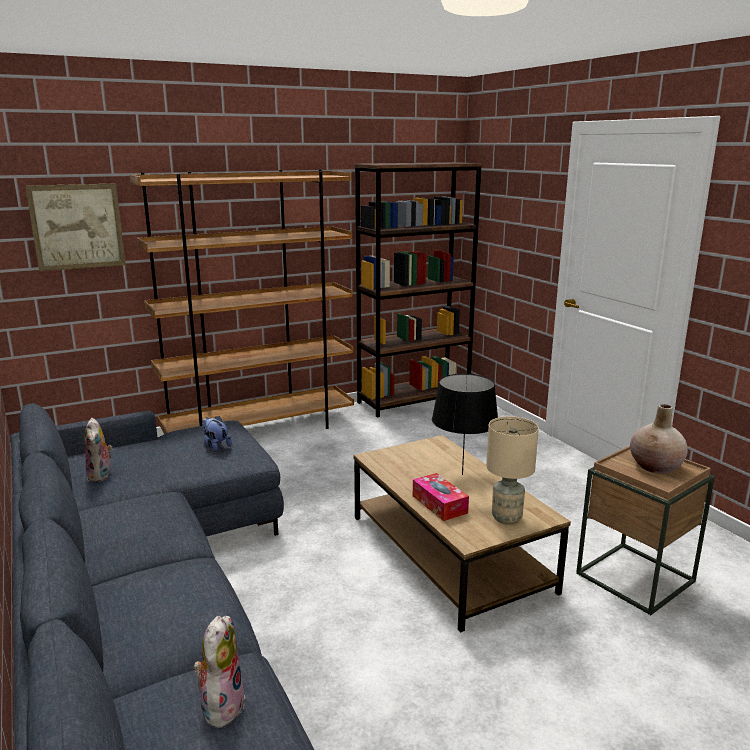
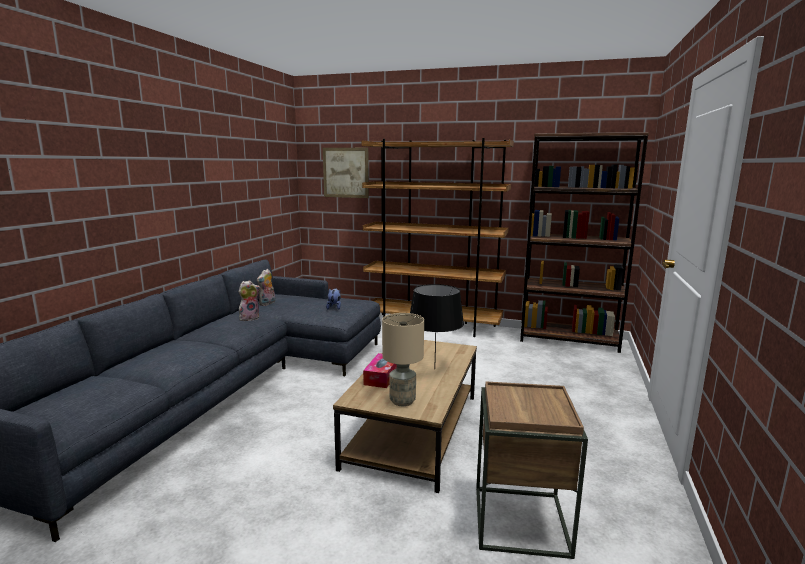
camera: 45 degrees right, 5 degrees down
(221, 704) = (102, 394): plush toy -> plush toy (249, 318)
(656, 466) = (534, 406): beige vase -> none

